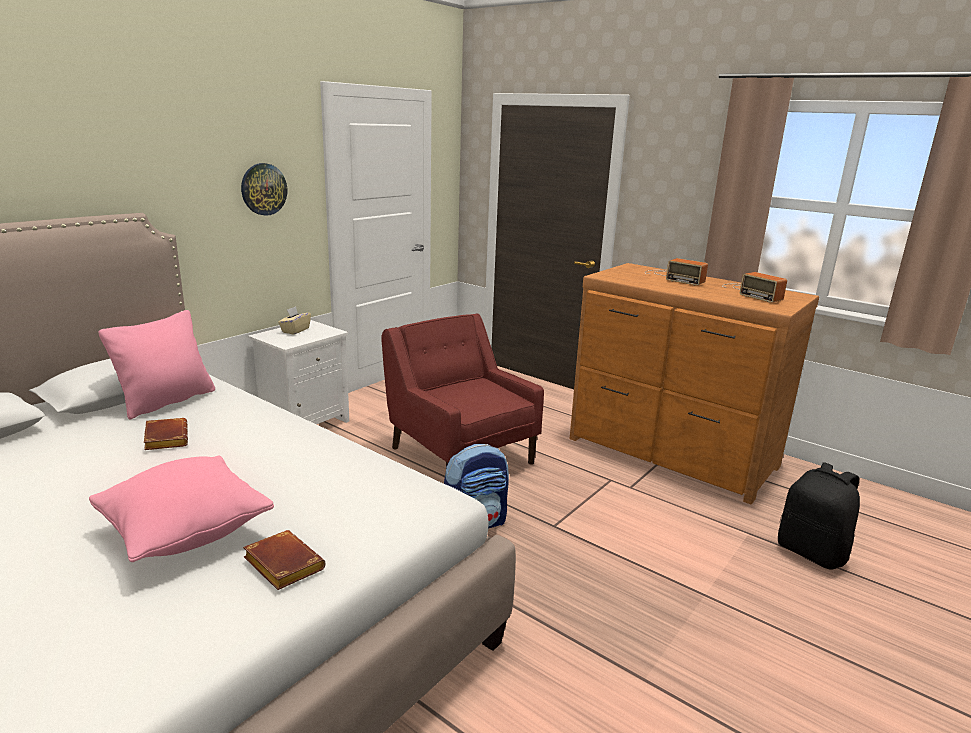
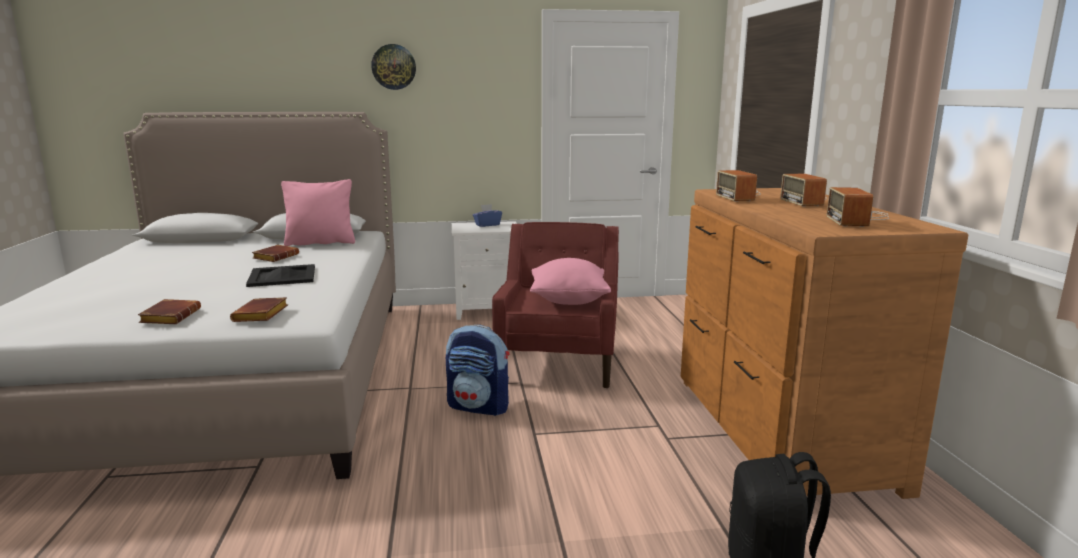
camera: 45 degrees right, 5 degrees down
(186, 534) = (177, 293): pink pillow -> pink pillow (568, 300)
(256, 461) = (281, 276): none -> black tray
(263, 189) = (476, 101): wall clock -> wall clock (393, 67)
(295, 330) = (487, 225): beige tissue box -> blue tissue box
(383, 516) = (261, 315): none -> brown book
(629, 278) = (739, 195): none -> radio

